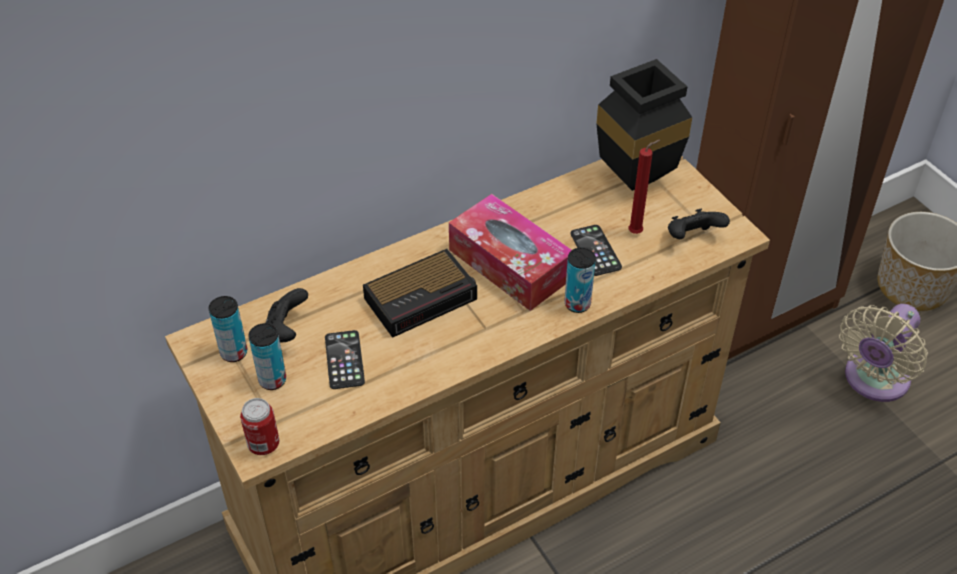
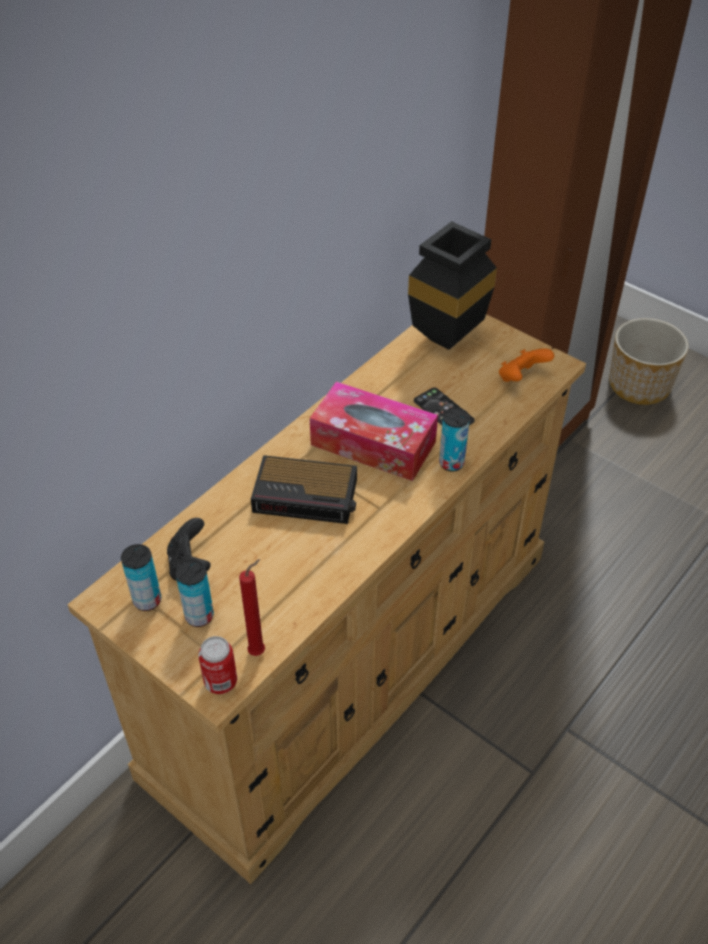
camera: 20 degrees left, 0 degrees up
(344, 360) = (261, 576): phone -> none
(422, 298) = (307, 496): alarm clock -> alarm clock turned 60 degrees clockwise
(637, 232) = (472, 385): red candle -> red candle (259, 651)
(692, 238) = (521, 378): black game controller -> orange game controller
(873, 381) = (643, 471): beige fan -> none

